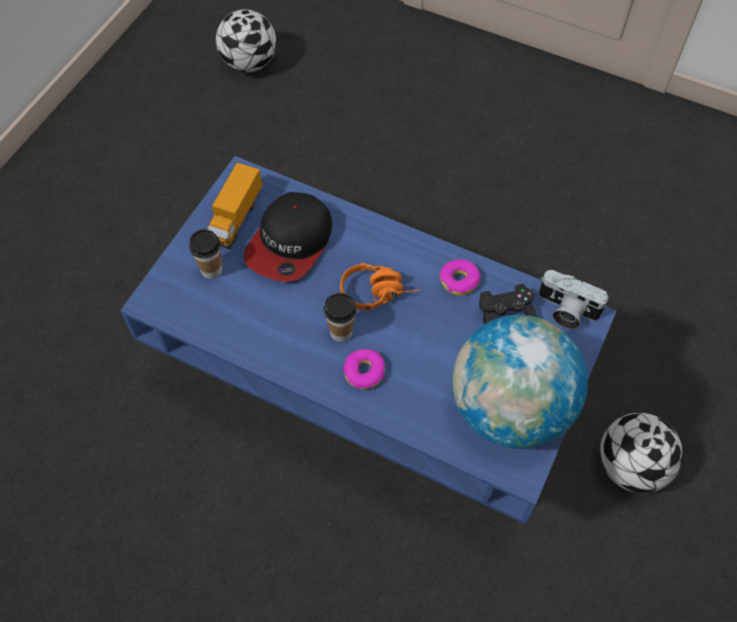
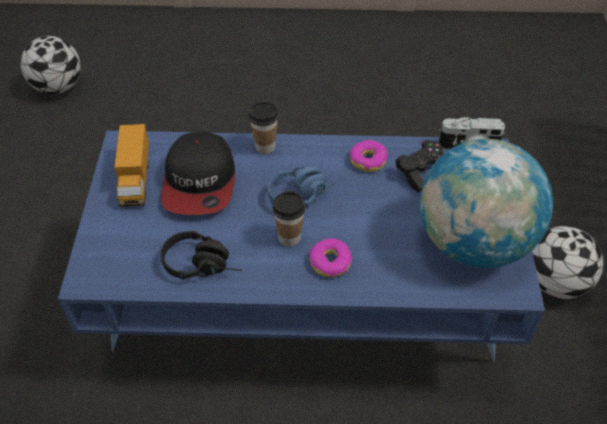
camera: 25 degrees left, 10 degrees down
(211, 270) = (135, 230): cup -> cup (265, 146)
(253, 328) = (204, 264): none -> black headphones
(379, 292) = (304, 193): orange headphones -> blue headphones

